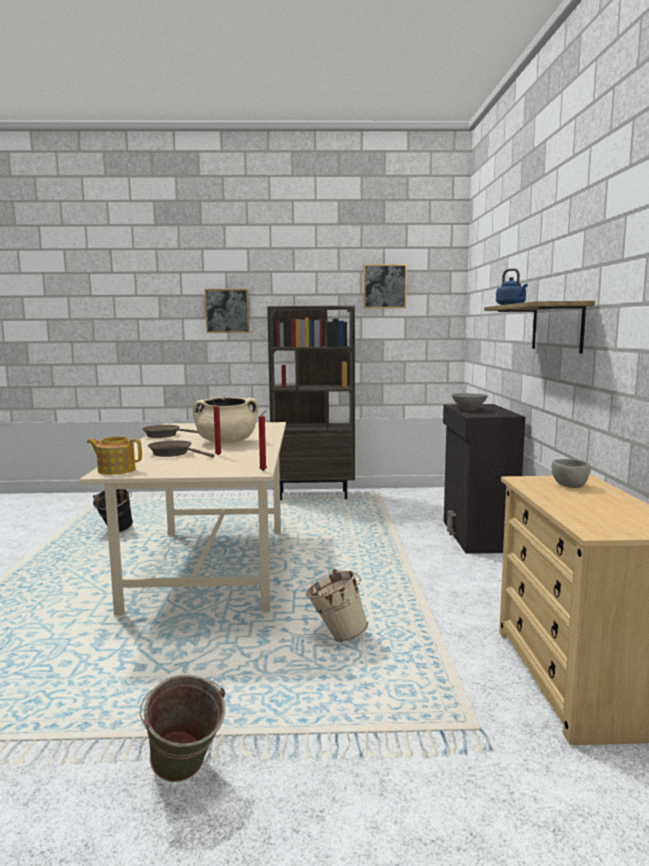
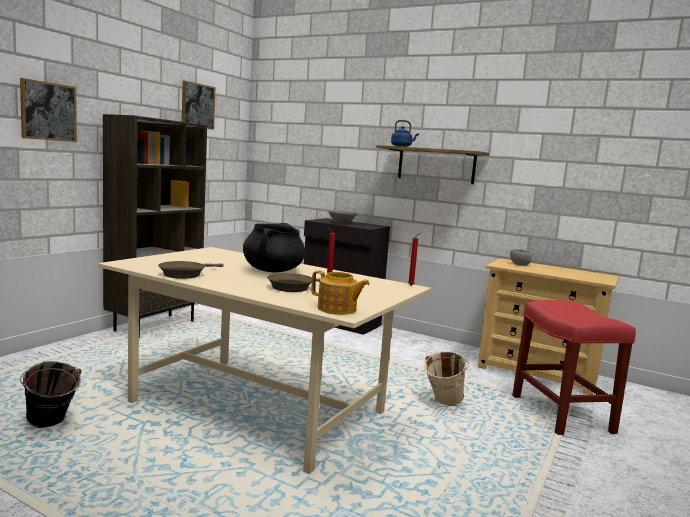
camera: 60 degrees left, 0 degrees up
(116, 470) = (337, 309): teapot -> teapot turned 105 degrees counterclockwise
(185, 777) = (588, 499): green bucket -> none
(226, 442) = (273, 271): beige cooking pot -> black cooking pot
(433, 724) = (562, 415): none -> red stool

